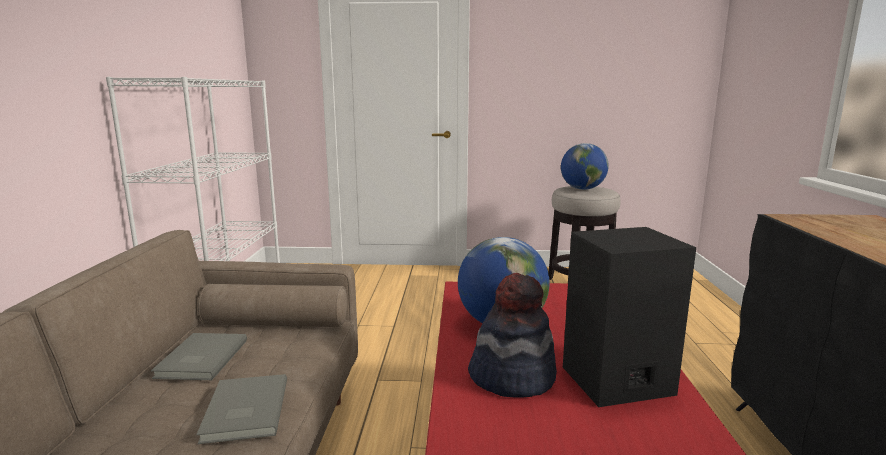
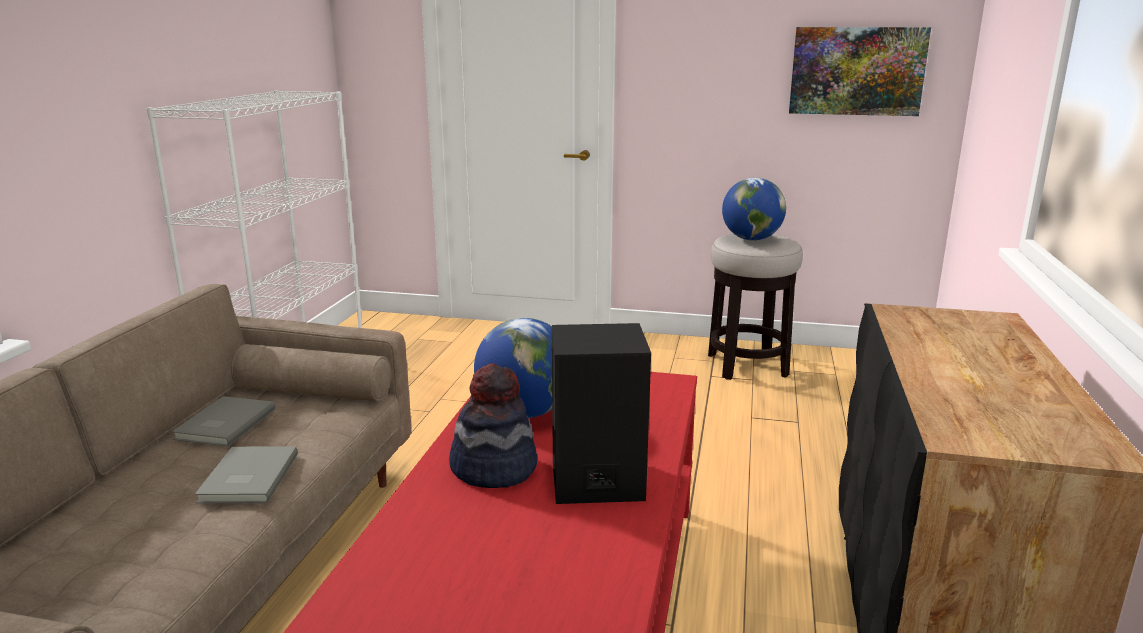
camera: 10 degrees right, 5 degrees up
(643, 69) = (857, 71): none -> picture

